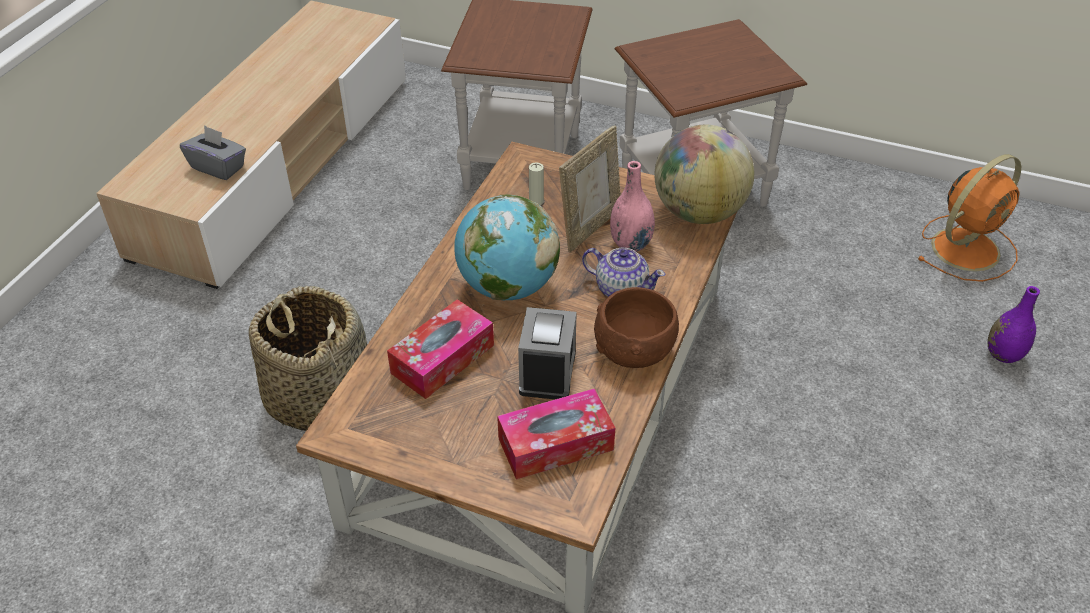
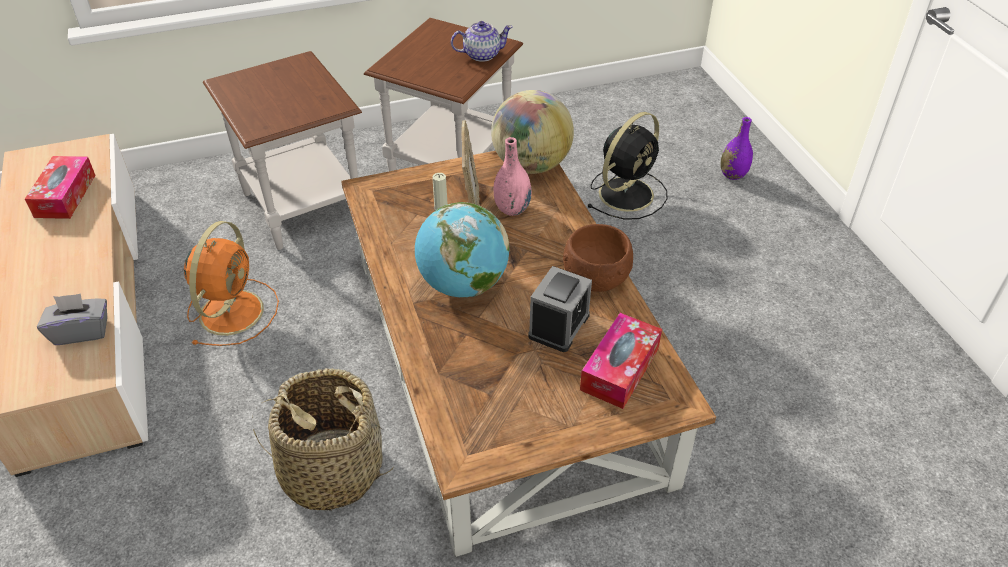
camera: 40 degrees left, 0 degrees up
(442, 359) = (477, 362): tissue box -> tissue box (65, 196)
(547, 372) = (559, 326): alarm clock -> alarm clock turned 60 degrees clockwise
(621, 289) = (540, 242): teapot -> teapot (481, 55)
(851, 309) = (627, 193): none -> black fan
(967, 248) = (651, 121): orange fan -> orange fan (233, 310)

